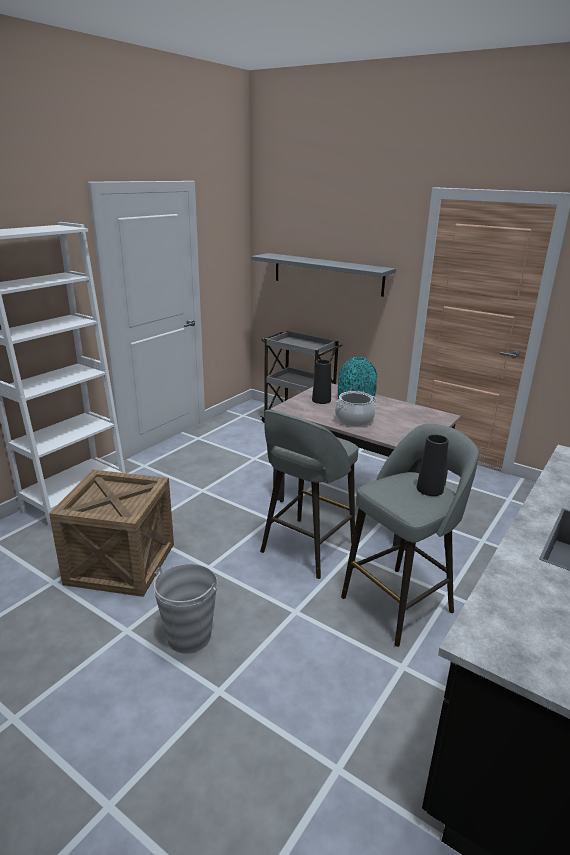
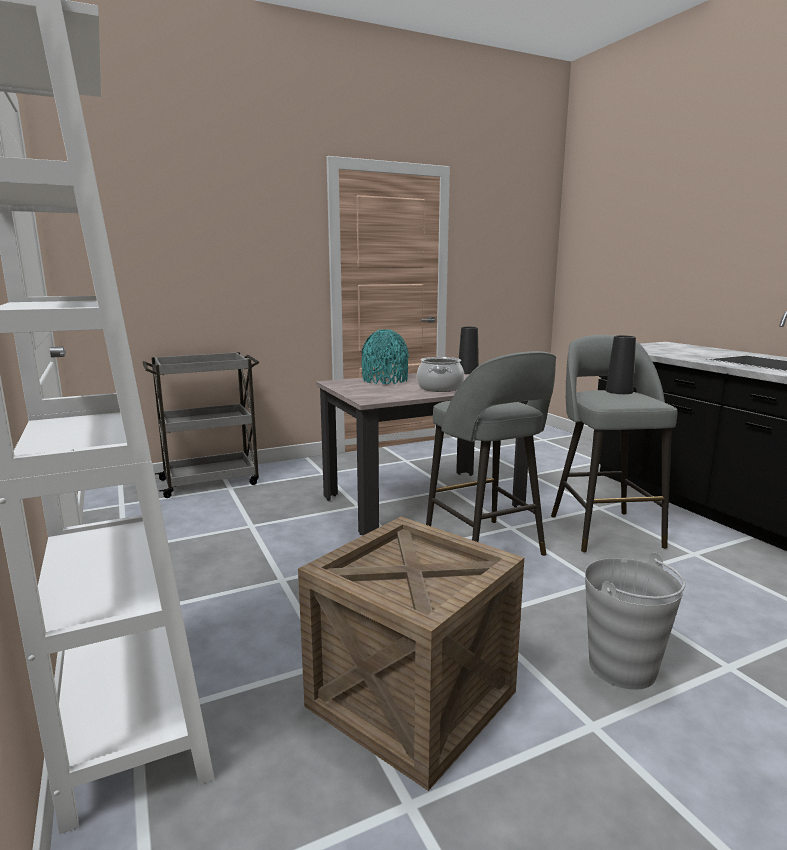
camera: 60 degrees left, 10 degrees down
(321, 400) = (370, 388): black vase -> black vase (468, 372)
(327, 274) = (204, 267): grey shelf -> none

